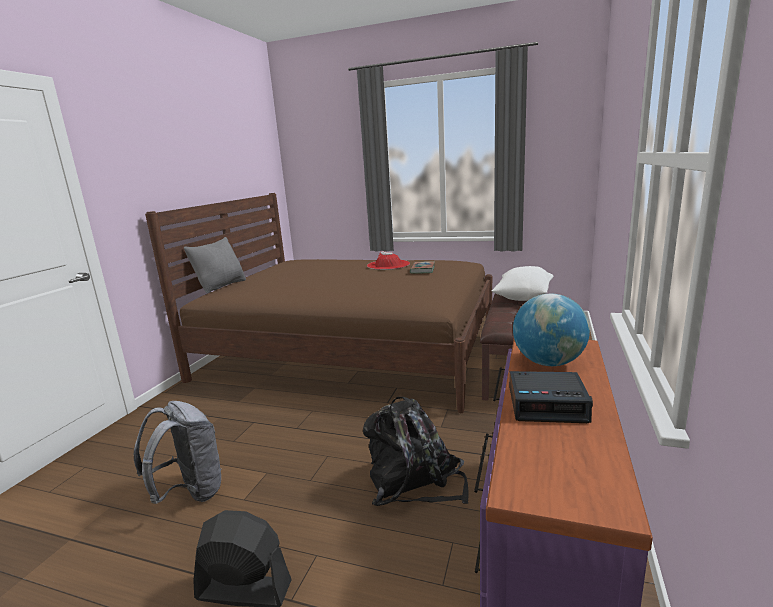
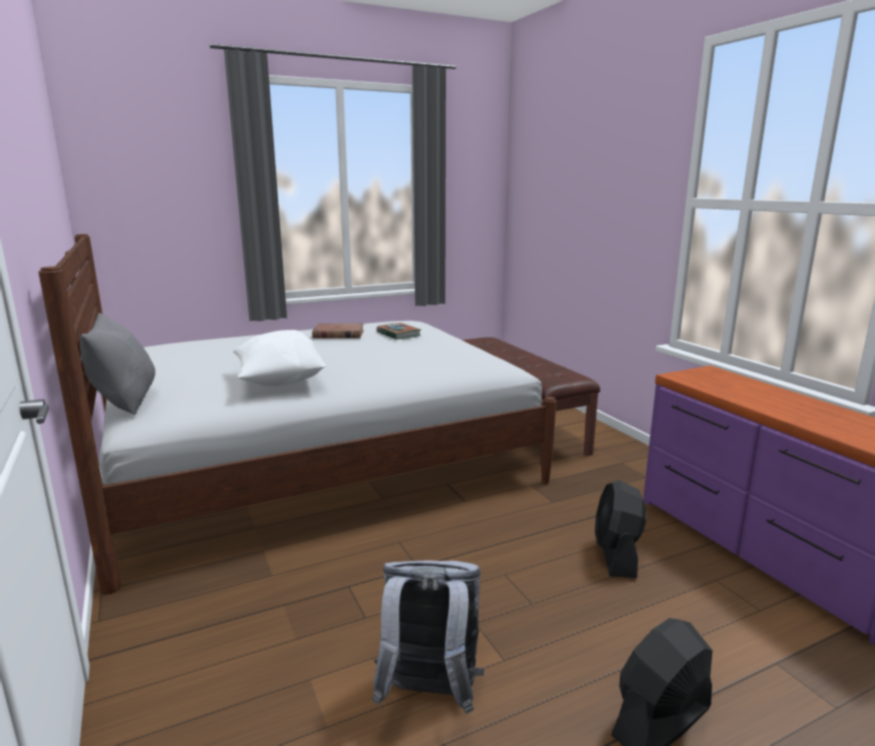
camera: 45 degrees left, 0 degrees up
(352, 351) = (318, 463): brown bed -> white bed
(388, 265) = (338, 334): red hat -> brown book
(414, 482) = (616, 555): black backpack -> black fan
(523, 297) = (510, 351): white pillow -> white pillow (280, 381)
(547, 404) = (800, 412): alarm clock -> none
(548, 363) = (729, 387): globe -> none

